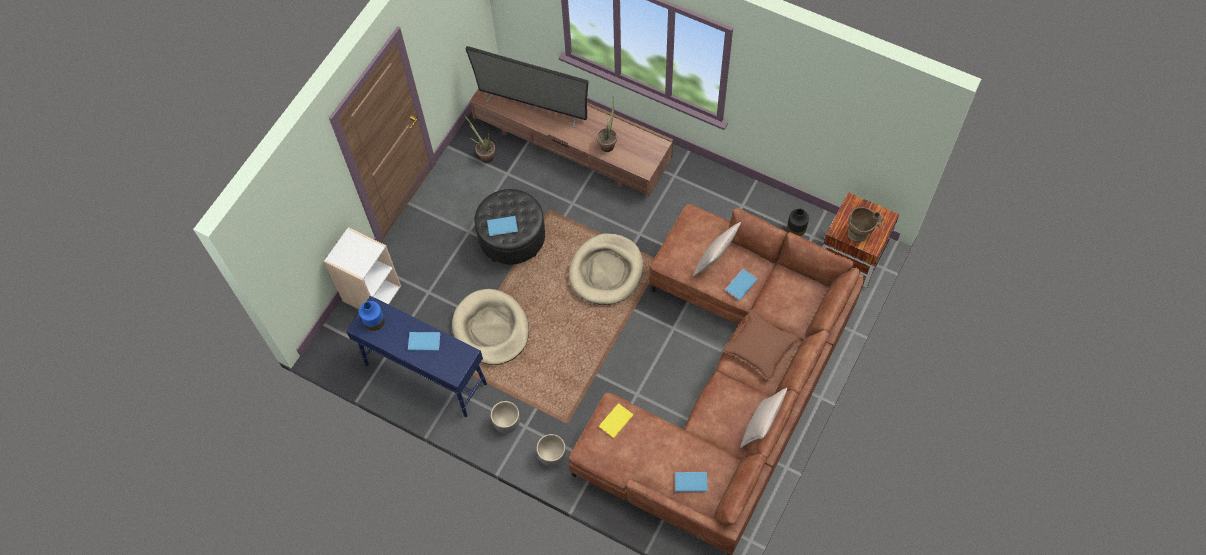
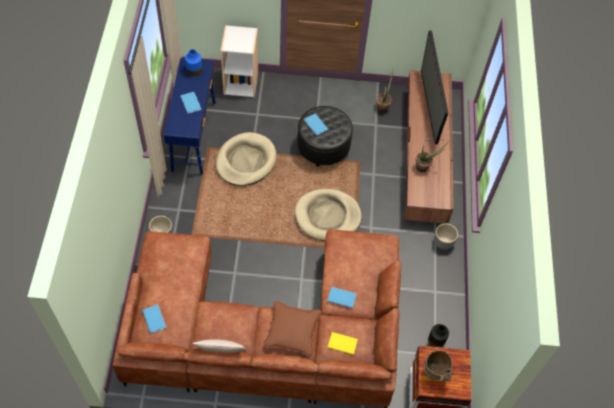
camera: 60 degrees right, 5 degrees down
(507, 422) = (177, 197): grey planter -> grey planter (443, 242)
(614, 421) = (185, 249): yellow book -> yellow book (342, 342)
(714, 261) = (353, 271): beige pillow -> none

